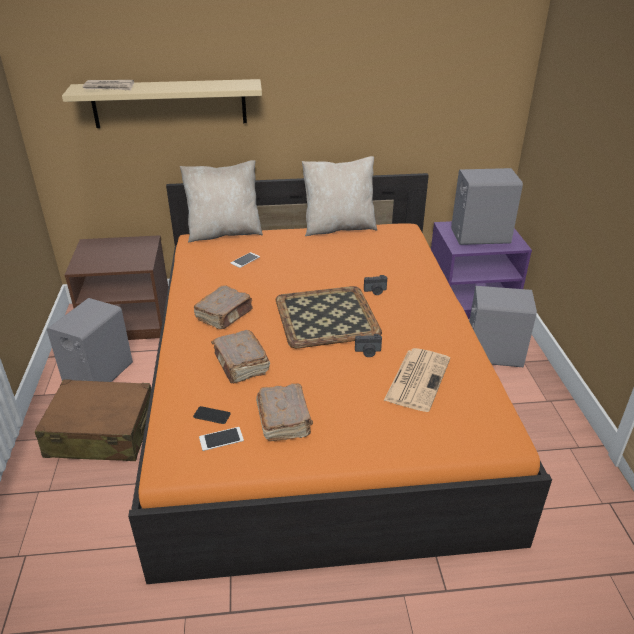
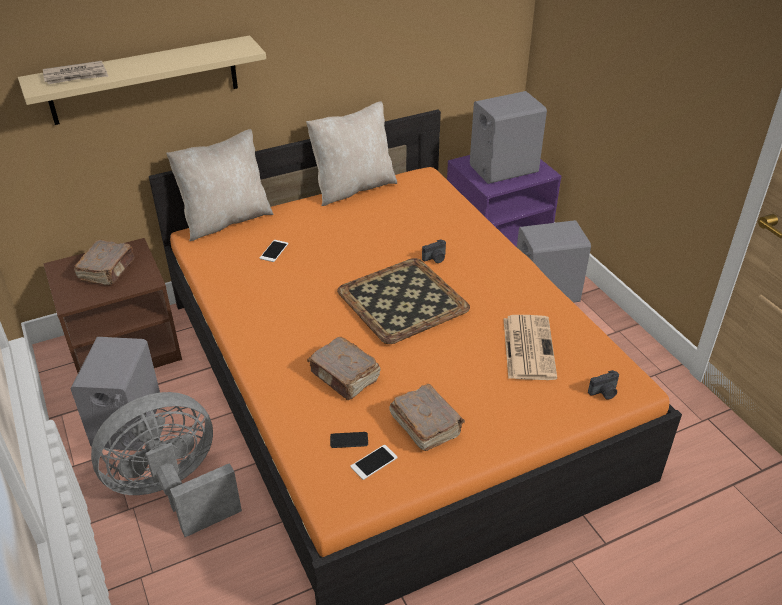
camera: 20 degrees left, 5 degrees up
(101, 433) = (174, 491): brown suitcase -> grey fan
(225, 315) = (292, 324): brown book -> brown book (108, 270)
(368, 352) = (465, 330): camera -> camera (604, 393)

